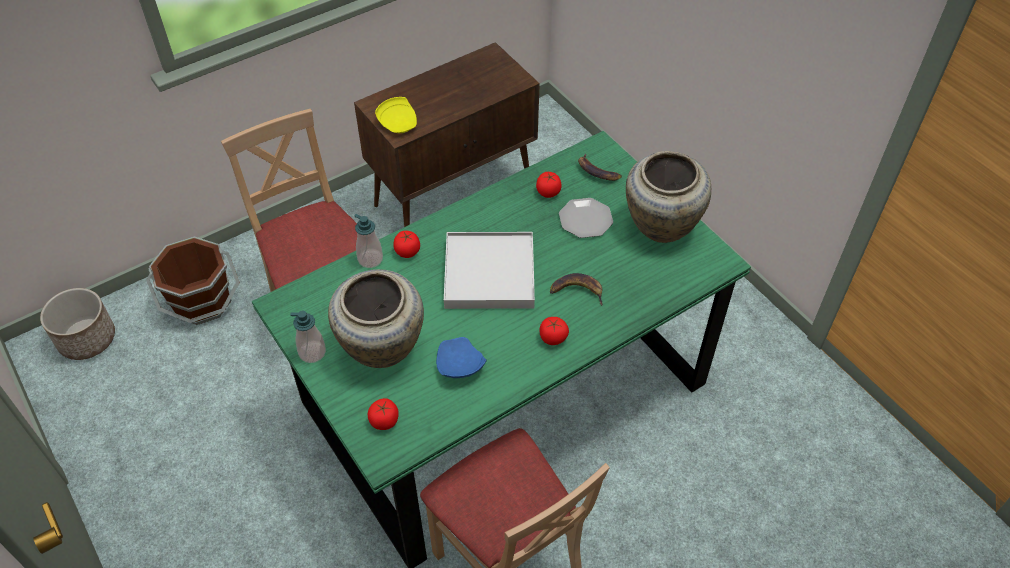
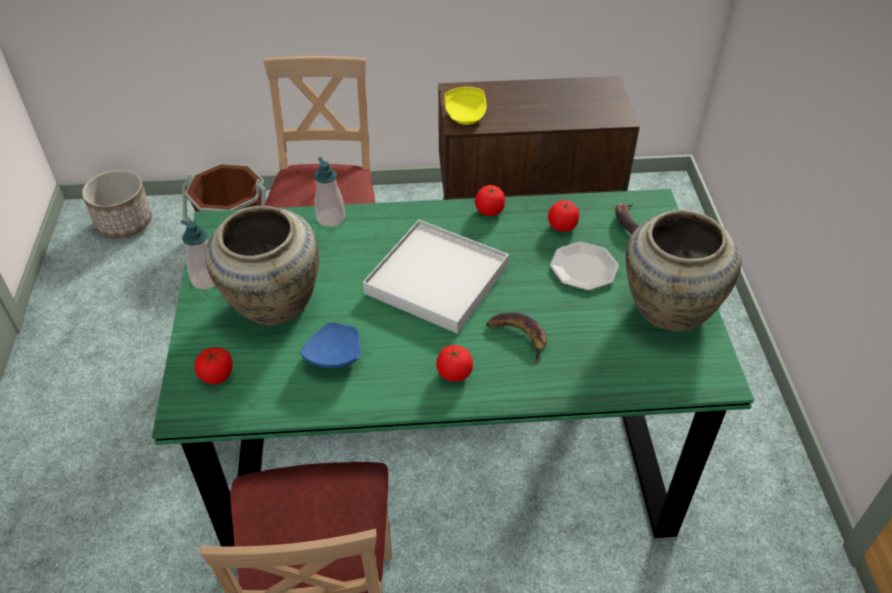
camera: 30 degrees right, 5 degrees down
(407, 251) = (372, 225): tomato -> tomato (489, 210)

